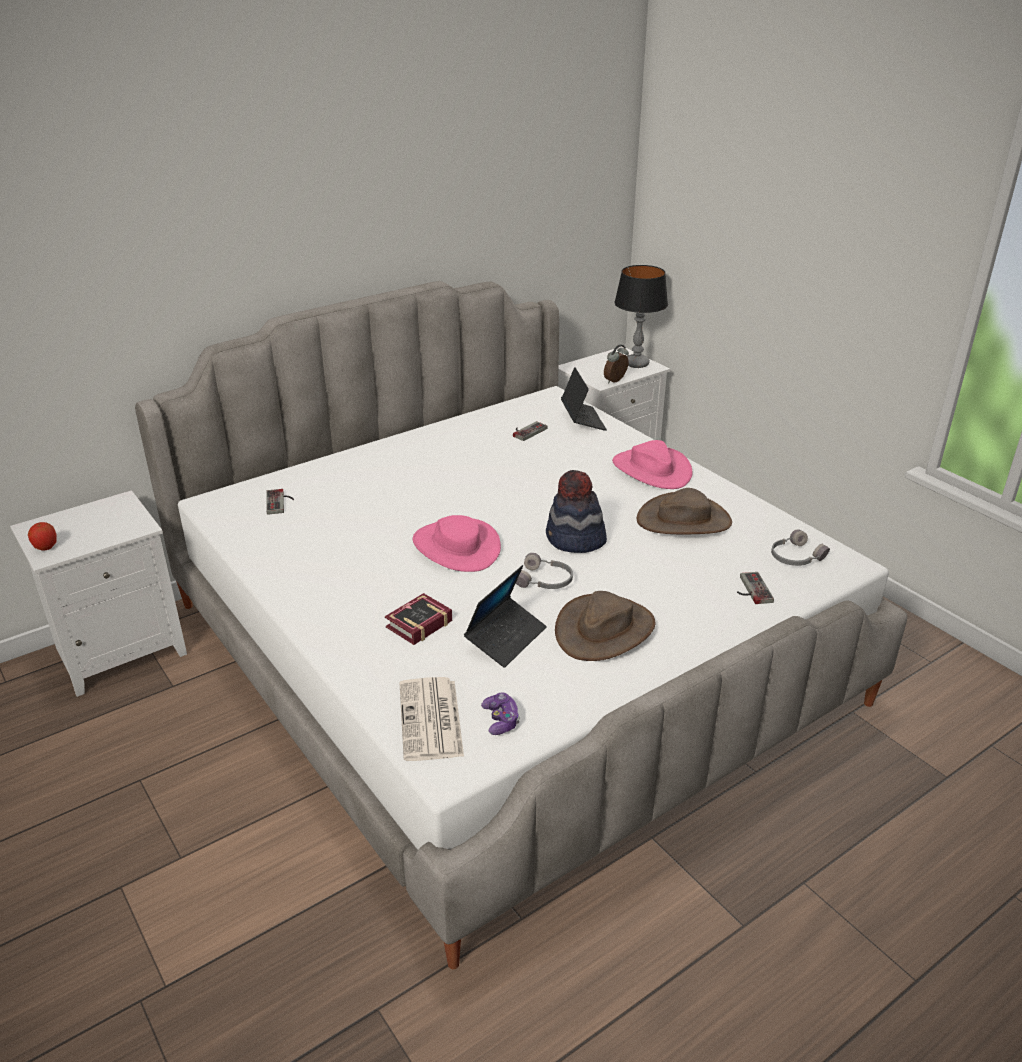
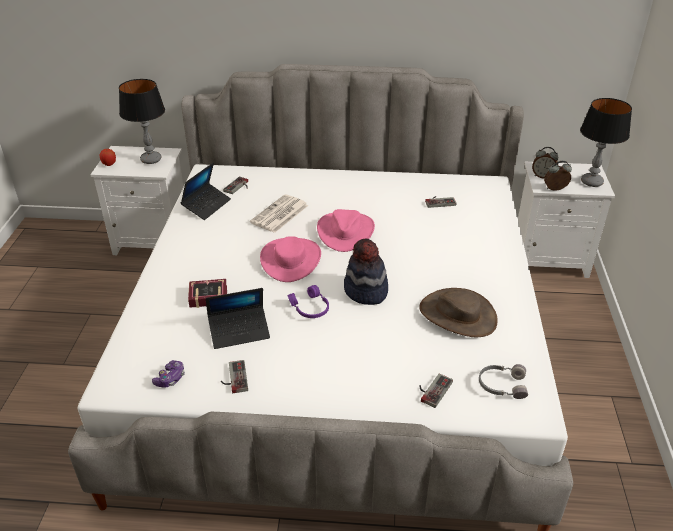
camera: 40 degrees right, 5 degrees up
(106, 518) = (151, 160): none -> table lamp
(431, 720) = (139, 356): newspaper -> newspaper (279, 214)
(544, 581) = (309, 308): grey headphones -> purple headphones
(565, 681) = (233, 378): none -> game controller
(583, 420) = (489, 209): laptop -> laptop (207, 205)
(589, 373) = (543, 176): none -> alarm clock
(604, 629) = (300, 359): brown hat -> none
(651, 470) = (487, 267): pink hat -> pink hat (345, 231)

